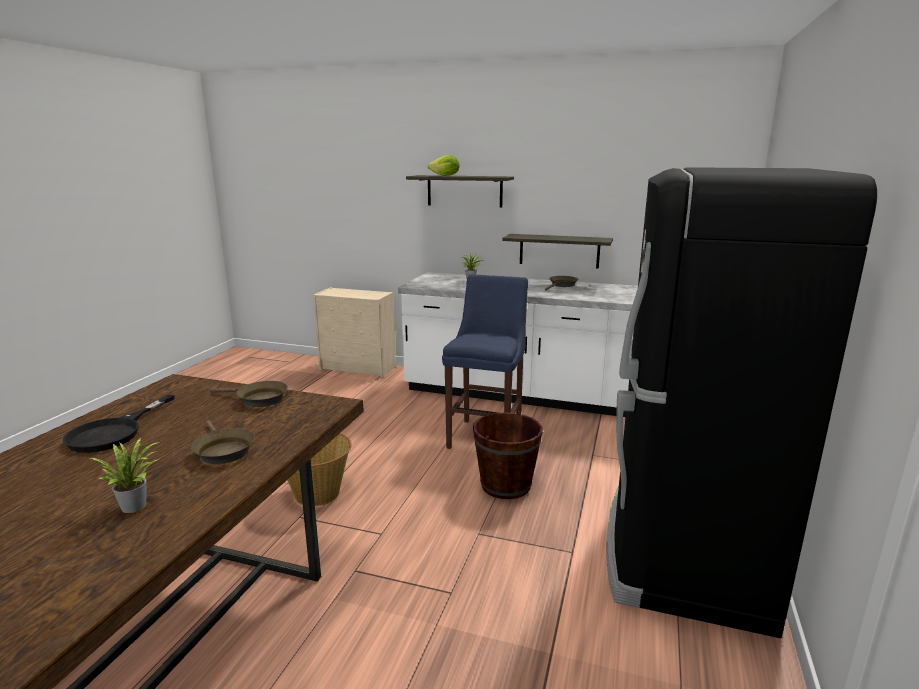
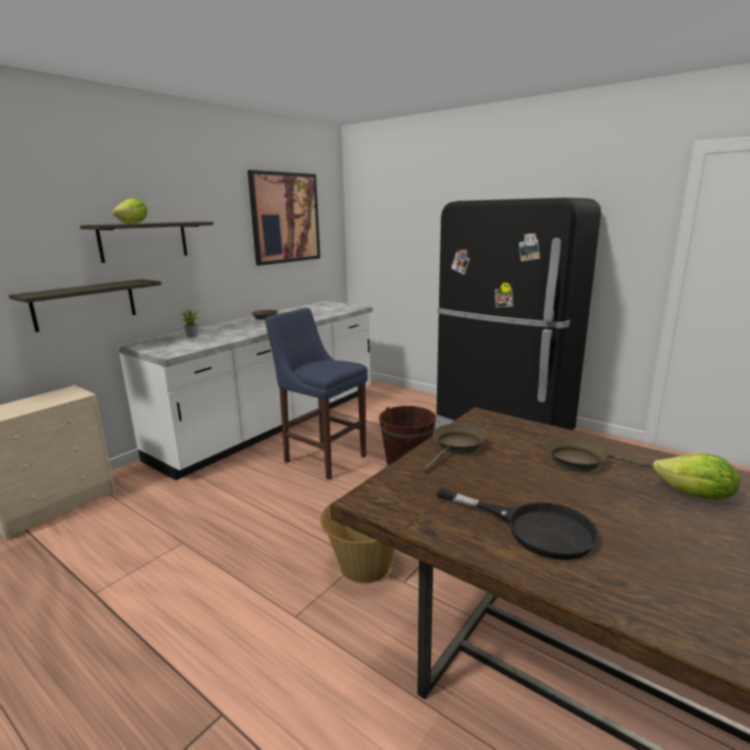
camera: 70 degrees left, 0 degrees up
(136, 505) = (695, 495): potted plant -> lettuce
(223, 450) = (581, 461): brown frying pan -> brown frying pan turned 150 degrees counterclockwise
(559, 251) = (241, 290): shelf -> shelf (85, 304)
(639, 177) = (285, 218): none -> picture

